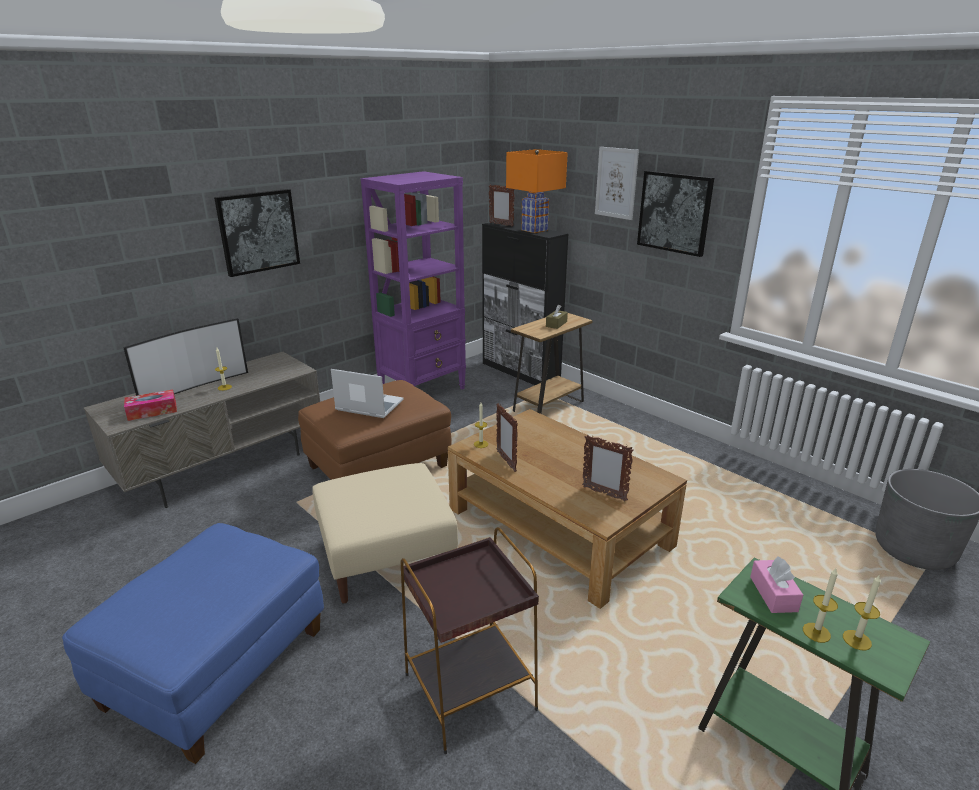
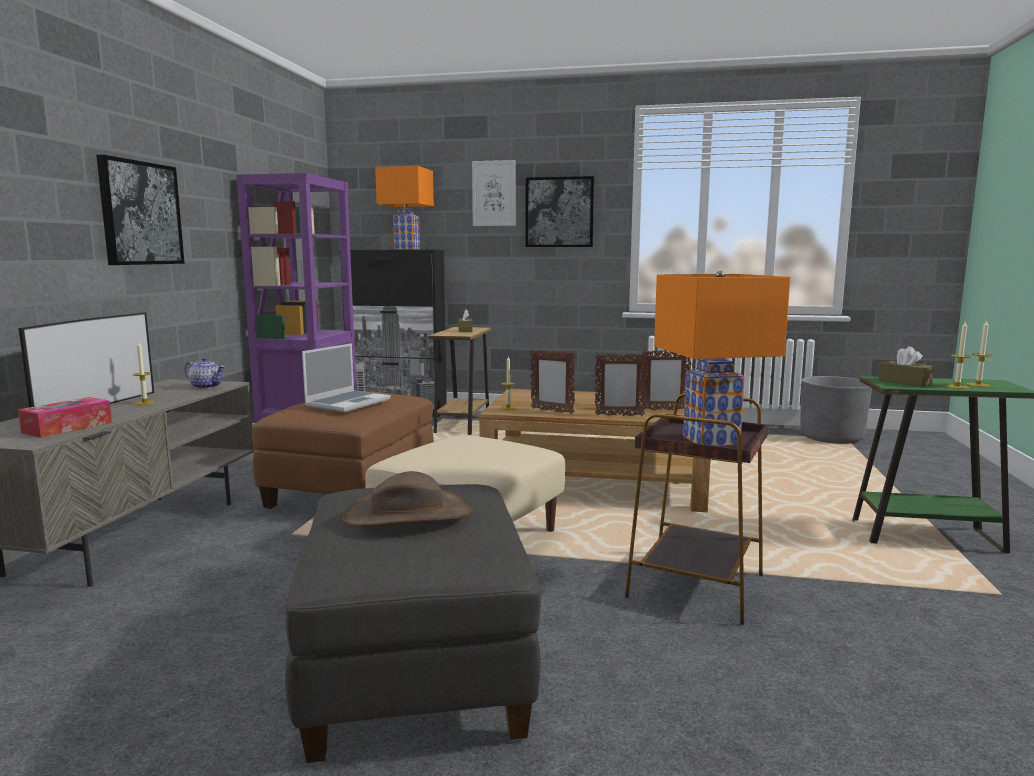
camera: 35 degrees left, 15 degrees down
(196, 579) = (408, 514): none -> brown hat
(218, 667) = (415, 668): blue ottoman -> grey ottoman
(284, 372) = (207, 387): none -> teapot
(368, 406) = (348, 403): laptop -> laptop turned 135 degrees clockwise
(464, 593) = (709, 440): none -> orange table lamp
(501, 224) = (362, 249): picture frame -> picture frame (619, 415)
(773, 594) = (904, 382): pink tissue box -> brown tissue box

